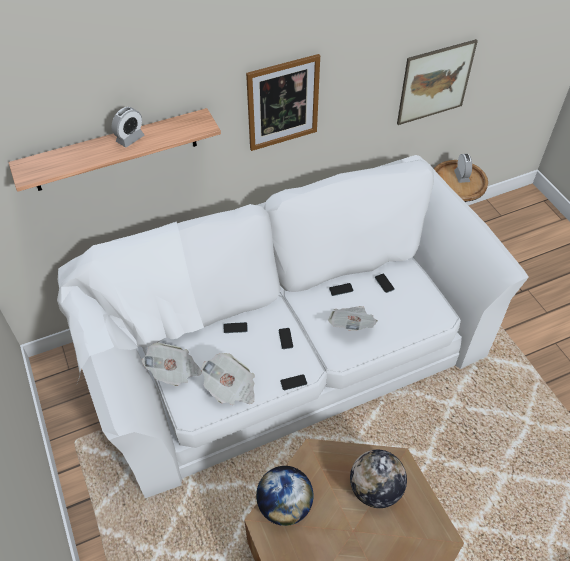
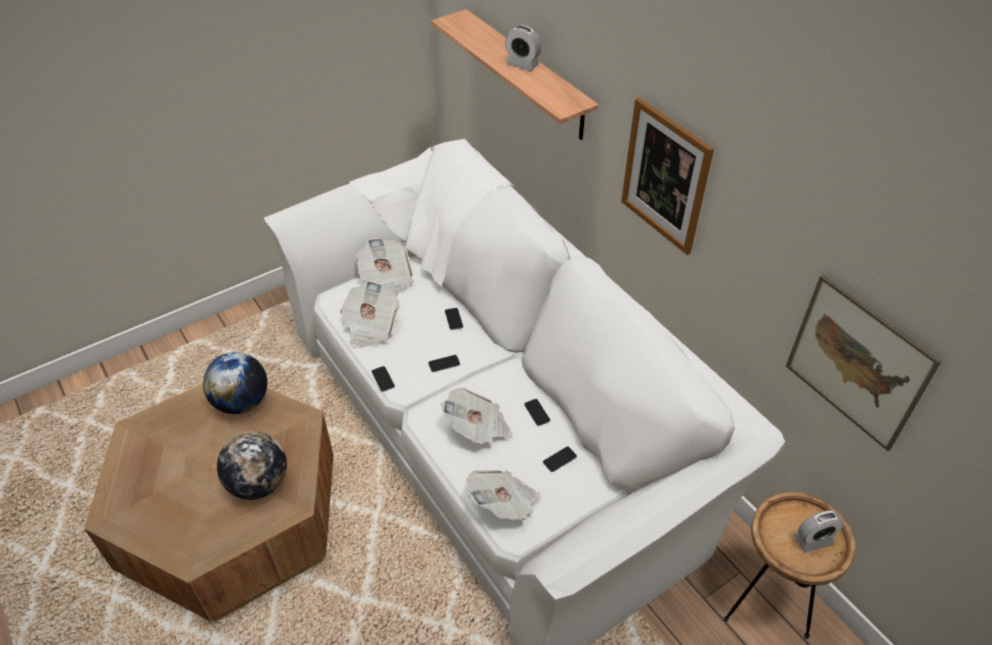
camera: 80 degrees right, 5 degrees down
(418, 318) = (504, 504): none -> newspaper

